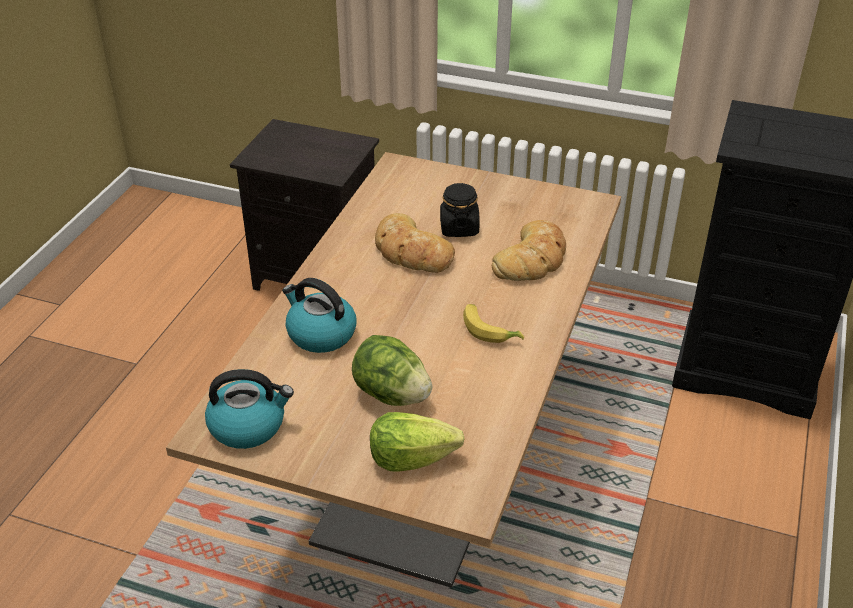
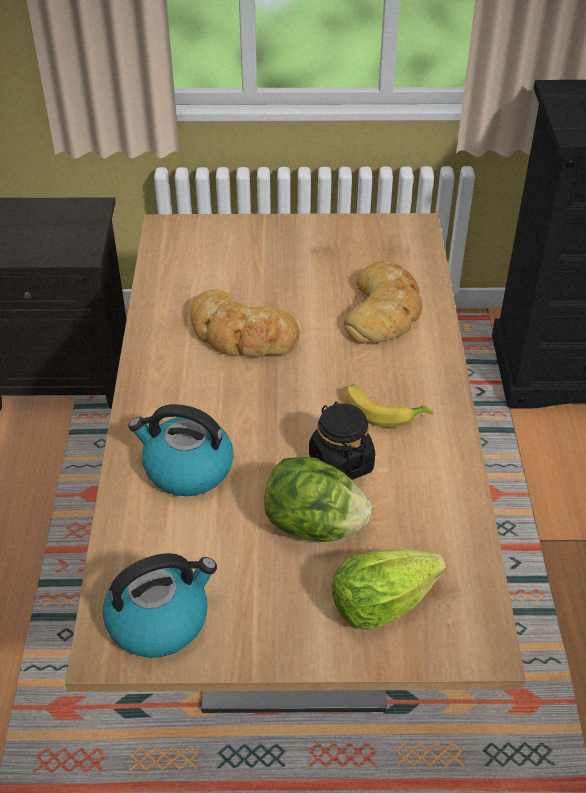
camera: 20 degrees left, 5 degrees up
(459, 228) = (281, 291): black jar -> black jar (340, 463)

